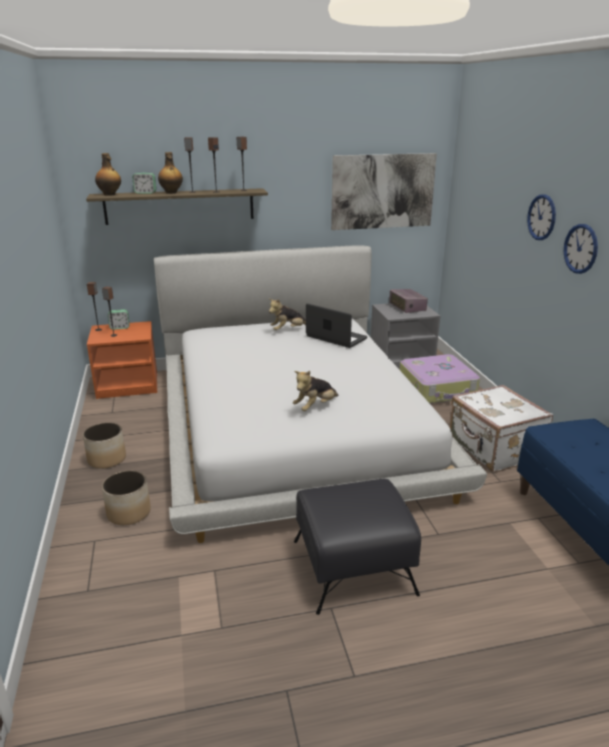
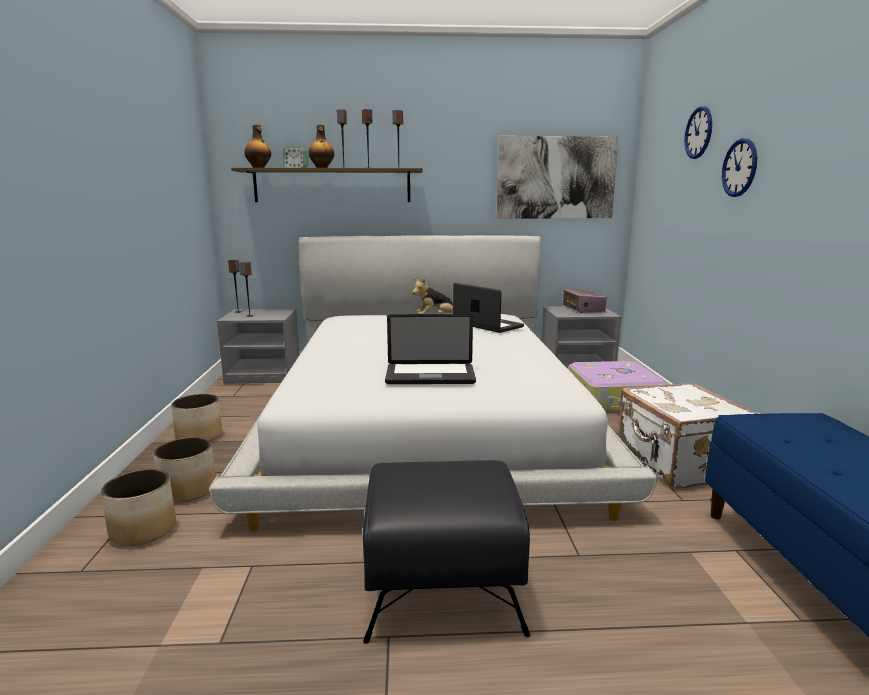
camera: 10 degrees right, 10 degrees down
(114, 551) = (143, 529): none -> planter
(119, 327) = (260, 311): alarm clock -> none
(128, 385) = (264, 375): orange nightstand -> grey nightstand
(315, 407) = (430, 376): plush toy -> laptop
(580, 248) = (792, 187): wall clock -> wall clock (698, 132)

